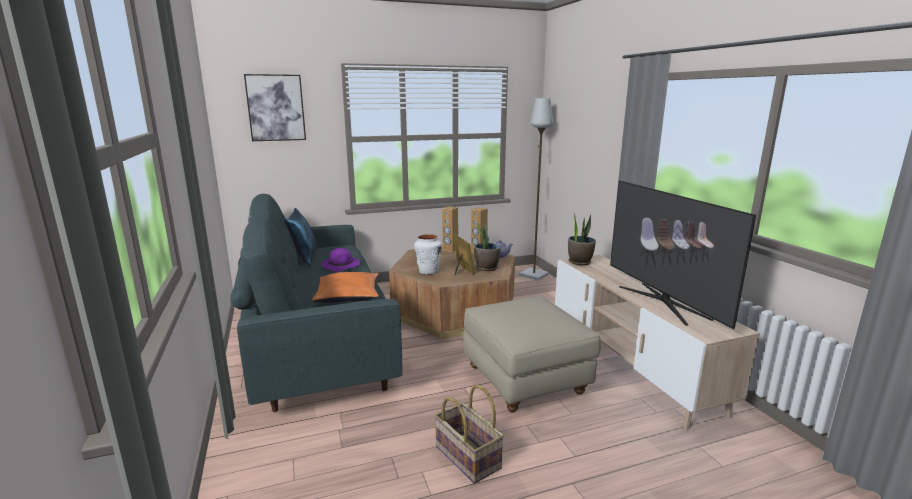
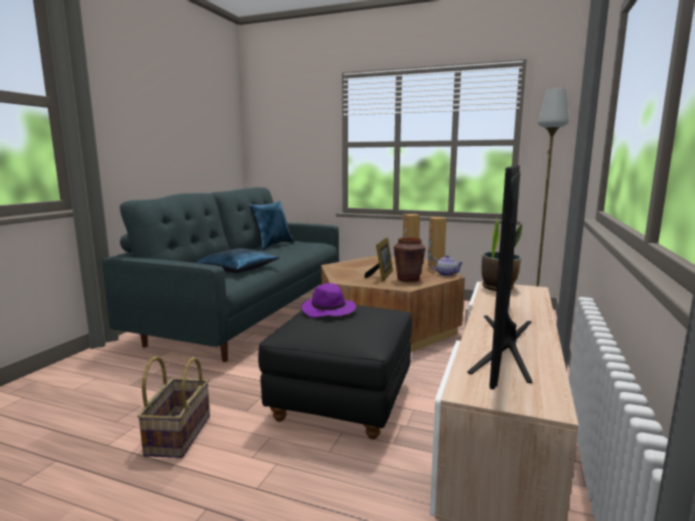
camera: 40 degrees right, 5 degrees down
(276, 108) = (288, 116): picture -> none
(341, 266) = (283, 253): purple hat -> purple hat (329, 311)
(348, 295) = (238, 269): orange pillow -> blue pillow
(428, 271) = (348, 271): white vase -> none
(486, 268) = (408, 280): potted plant -> brown vase
(525, 380) = (342, 402): beige ottoman -> black ottoman

